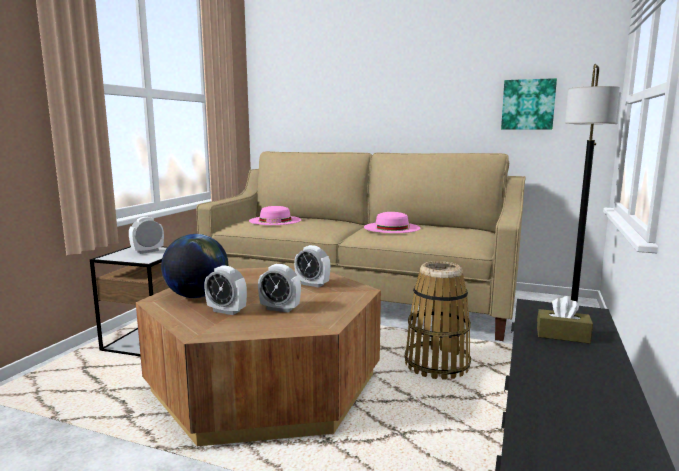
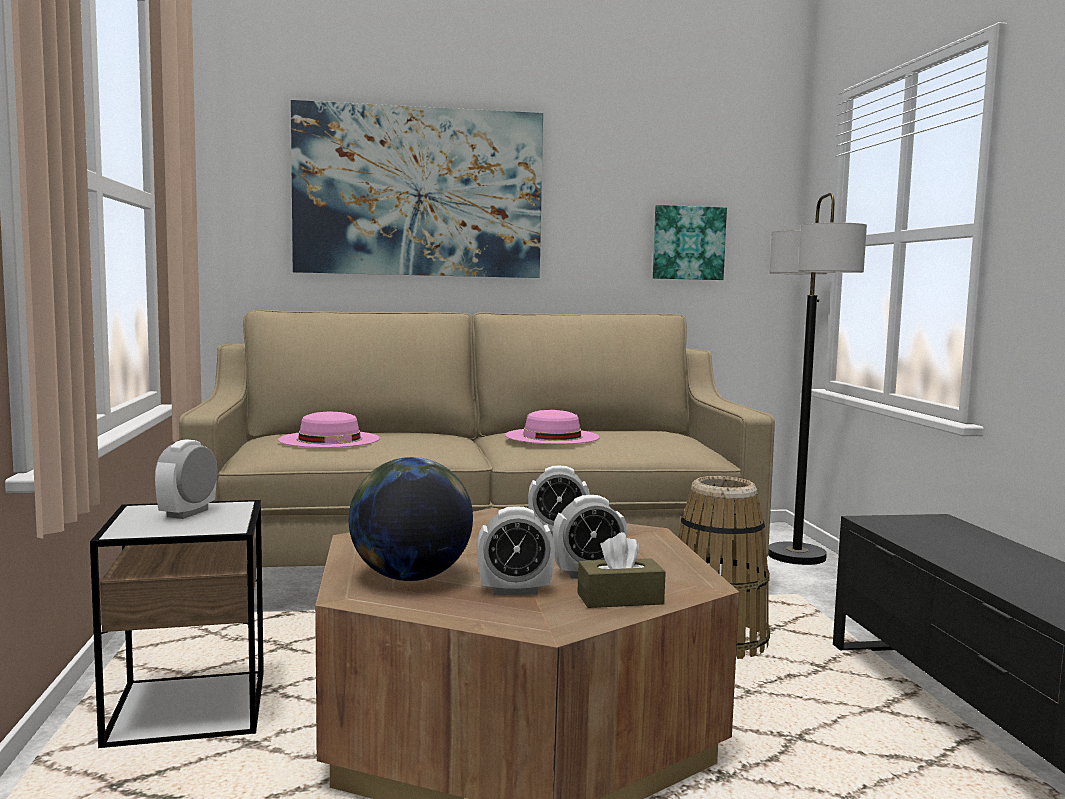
camera: 30 degrees left, 5 degrees down
(358, 83) = (419, 192): none -> picture
(562, 335) = (965, 548): brown tissue box -> brown tissue box (620, 599)

